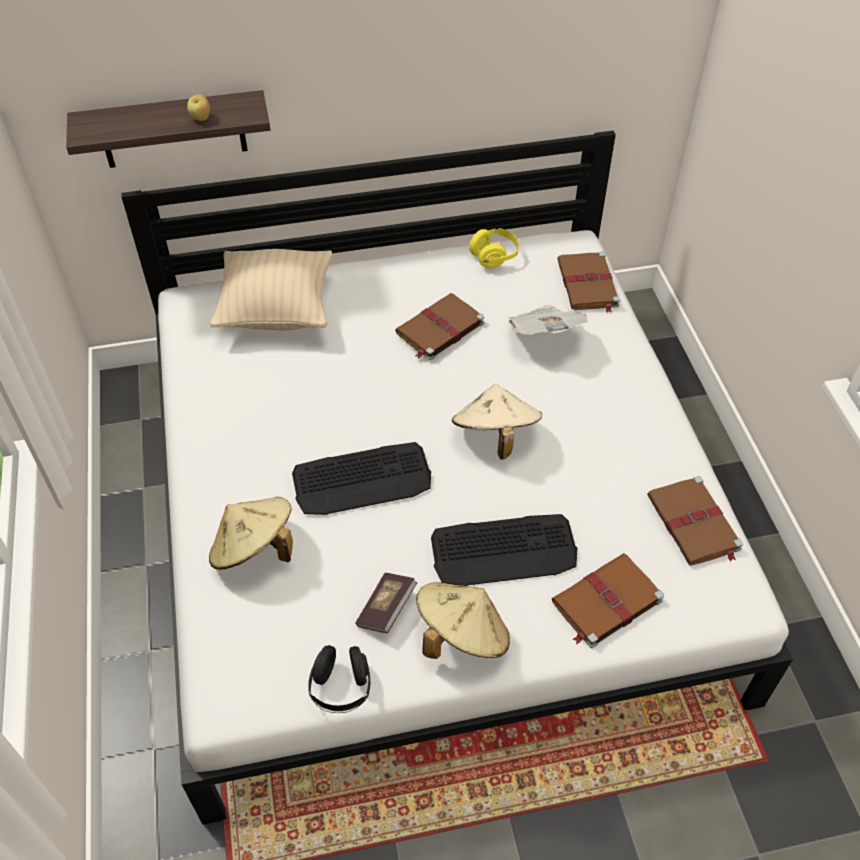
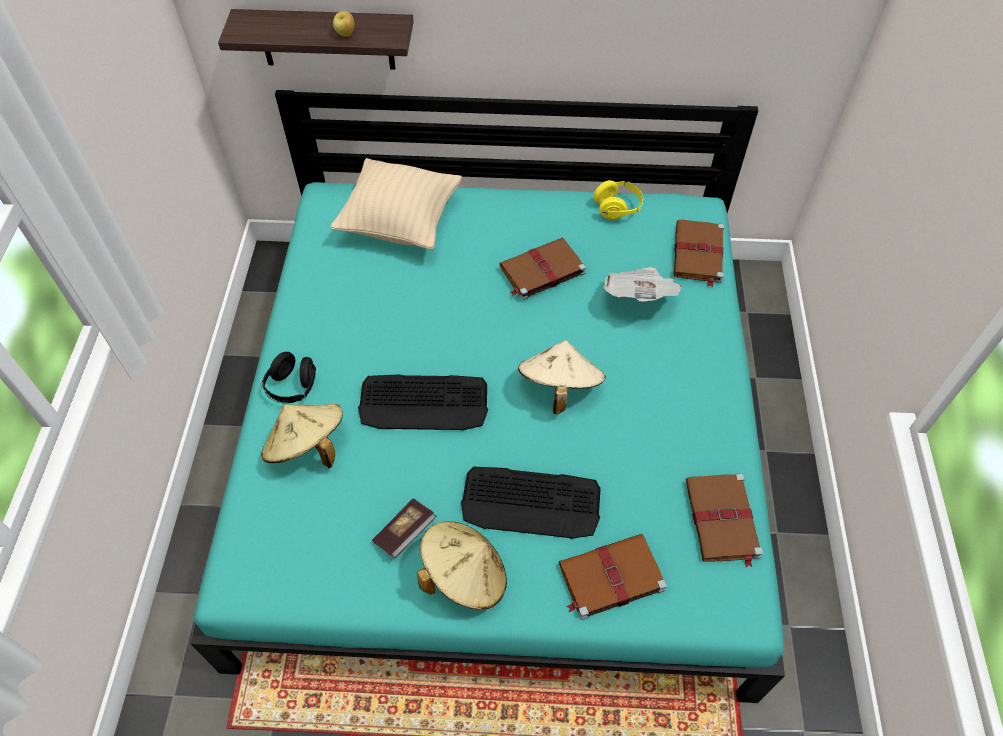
camera: 15 degrees right, 5 degrees up
(341, 687) = (341, 597): black headphones -> black headphones (292, 387)
(431, 513) = (502, 437): white bed -> turquoise bed

